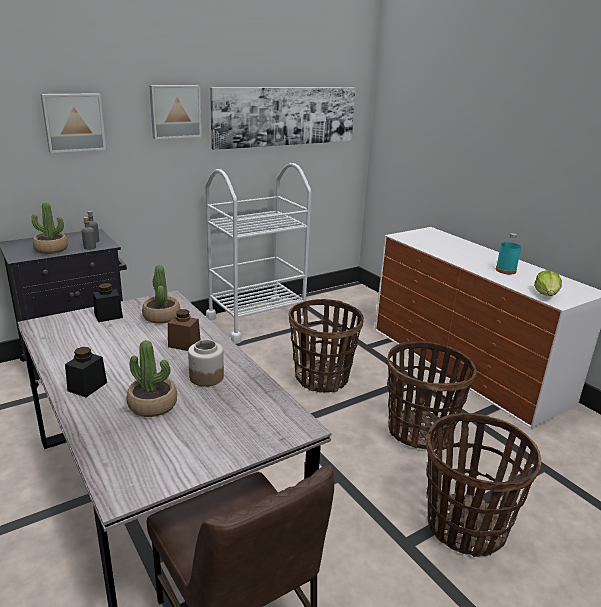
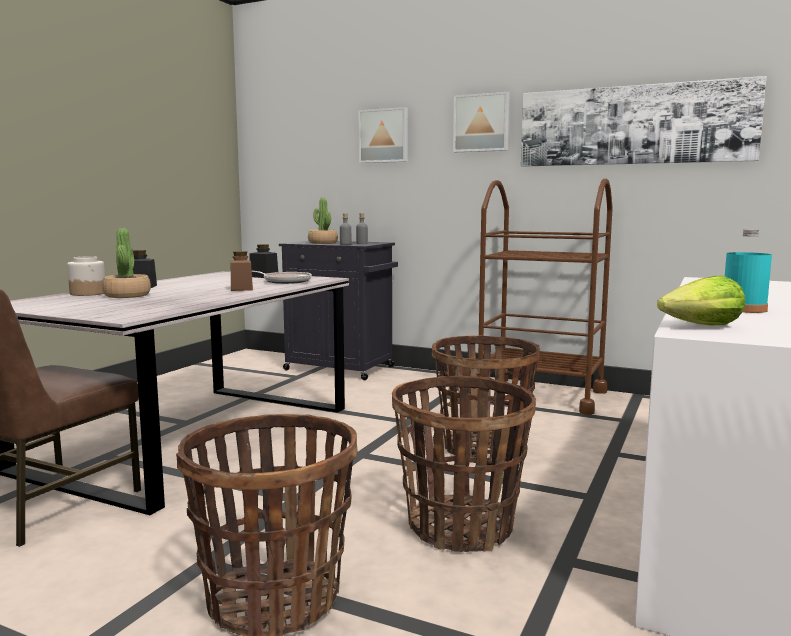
camera: 60 degrees right, 15 degrees down
(161, 317) = (285, 281): potted plant -> frying pan
(206, 377) = (189, 297): jar -> jar (88, 293)
(256, 321) = (540, 395): white cart -> brown cart

